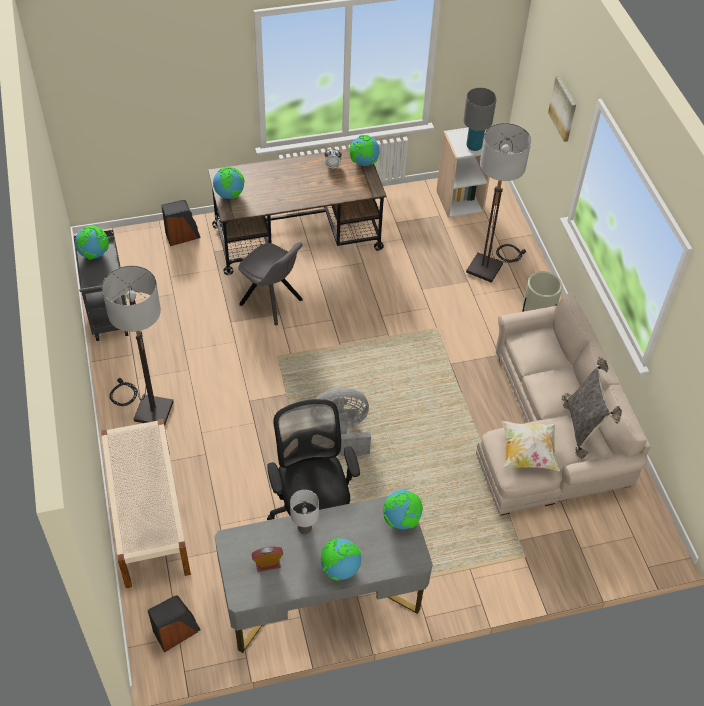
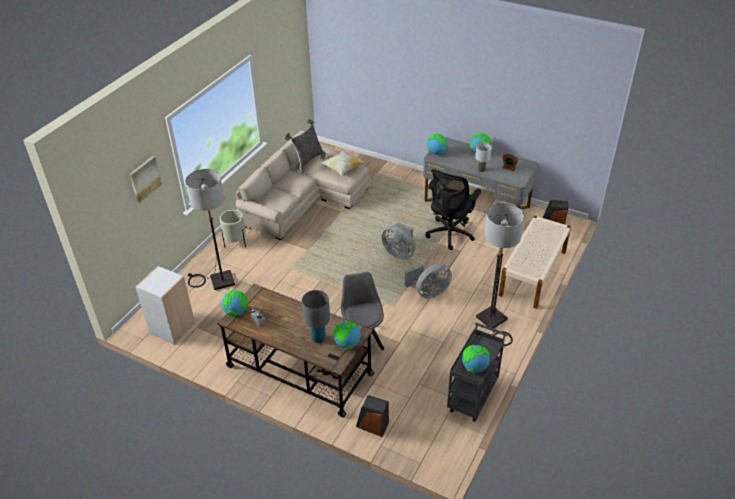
camera: 135 degrees left, 10 degrees down
(254, 400) = (429, 292): none -> grey fan
(474, 146) = (162, 275): grey table lamp -> grey table lamp (318, 338)

